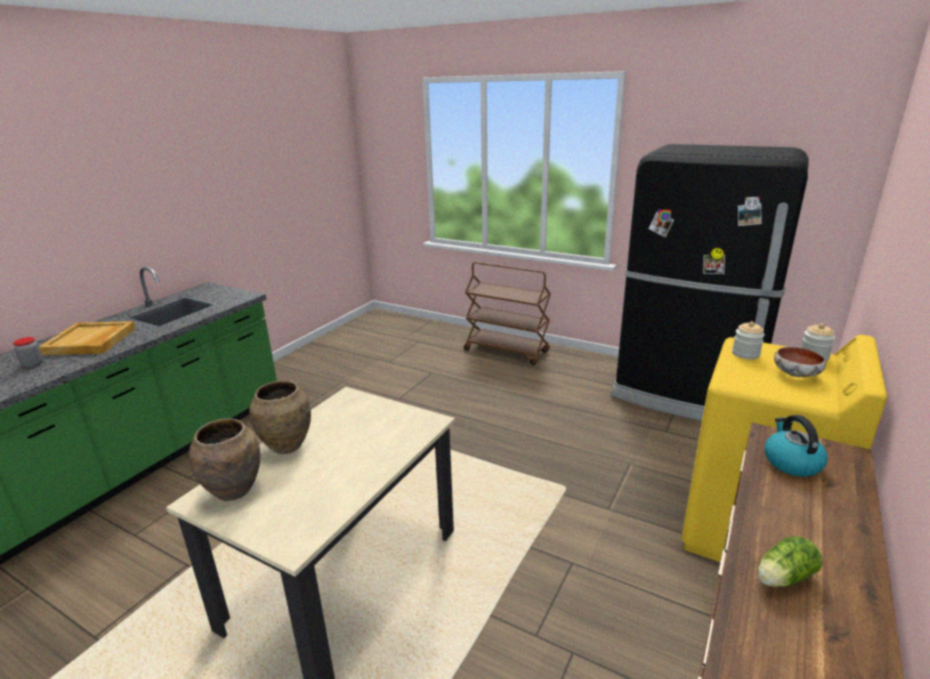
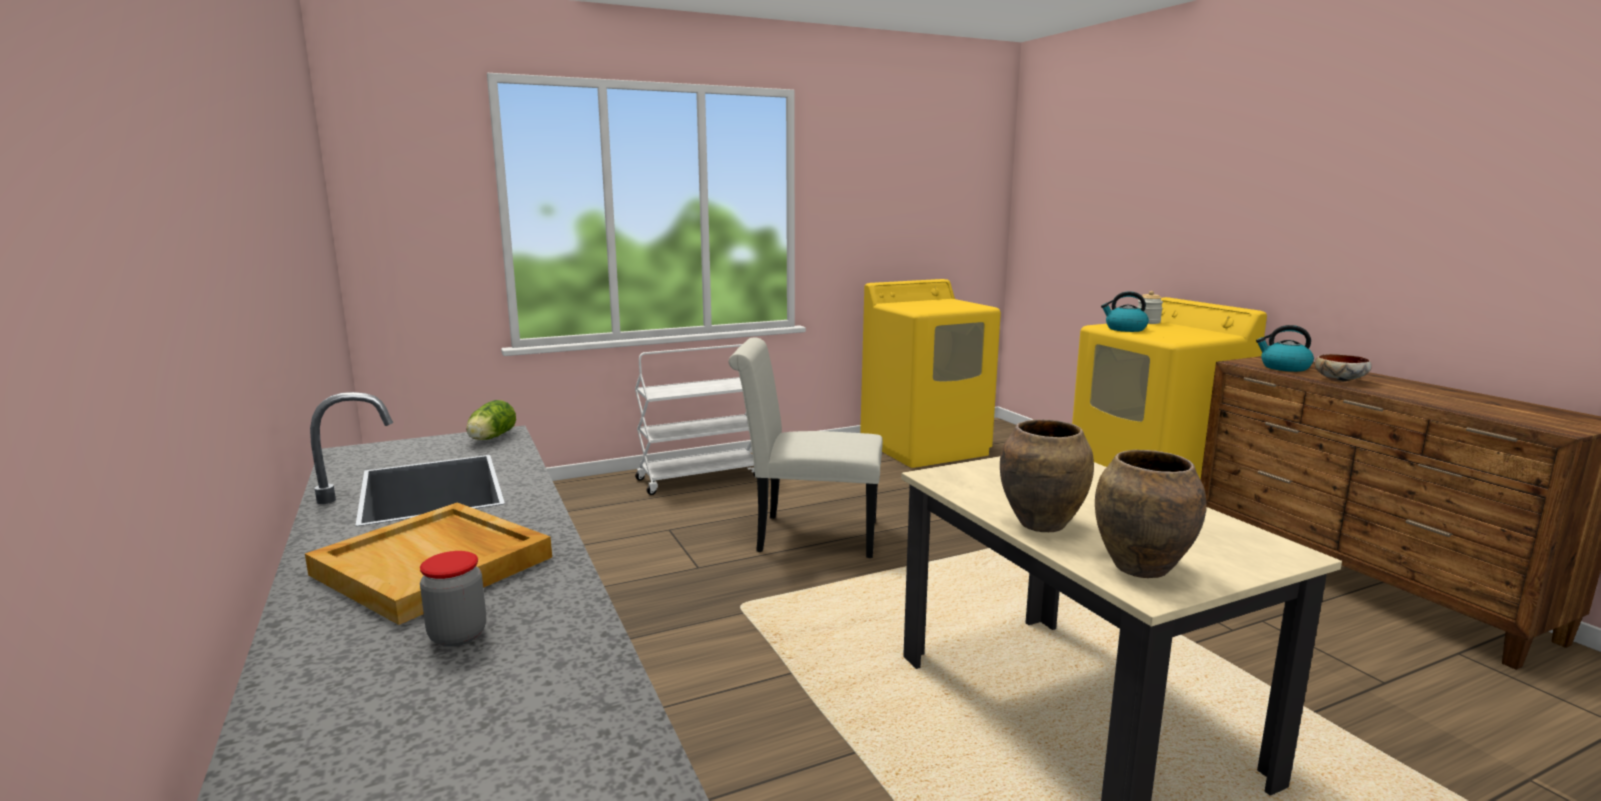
camera: 55 degrees left, 10 degrees down
(474, 411) = (808, 536): none -> white chair
(507, 351) = (701, 478): brown cart -> white cart
(686, 394) = (925, 447): black fridge -> yellow washing machine
(745, 354) = (1125, 329): jar -> kettle
(782, 577) = (1433, 398): lettuce -> lettuce (490, 438)
(797, 374) = (1175, 329): bowl -> bowl (1340, 380)

